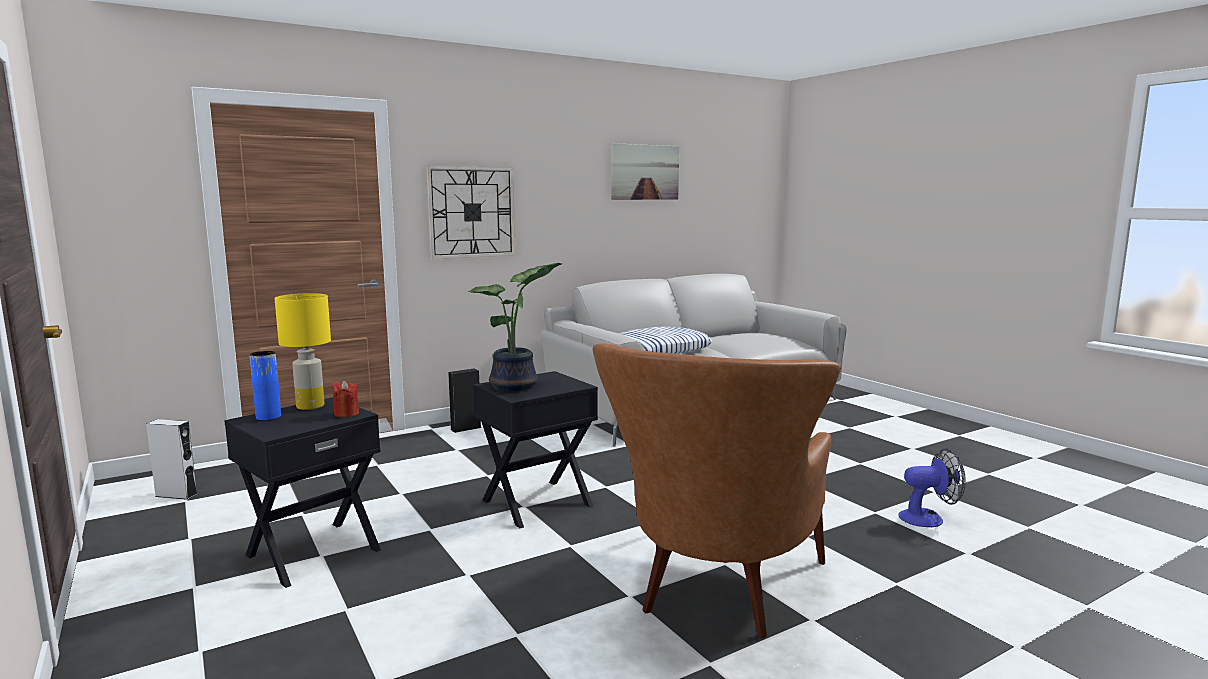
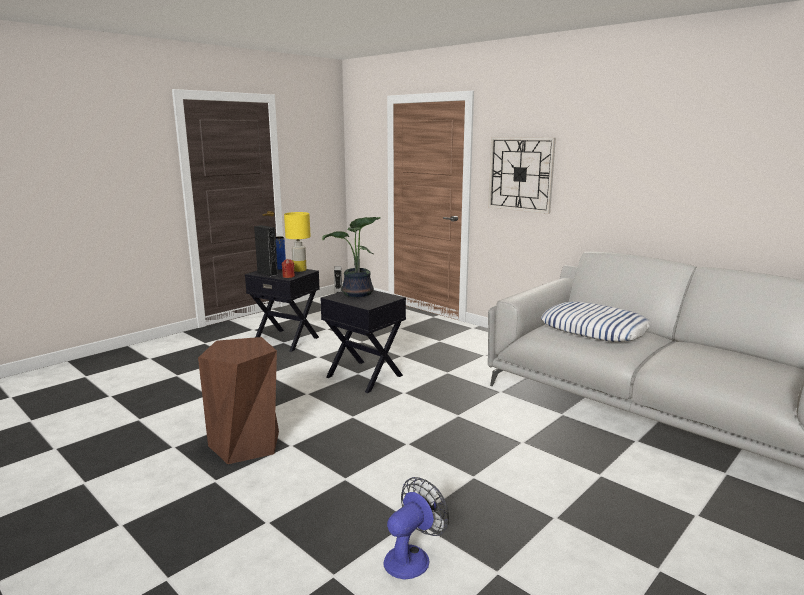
camera: 75 degrees right, 5 degrees up
(466, 428) = (482, 336): black speaker -> black speaker (267, 273)
(645, 172) = (707, 140): picture -> none
(714, 596) = (246, 444): brown armchair -> brown stool
(928, 518) = (412, 557): fan -> fan turned 120 degrees counterclockwise

